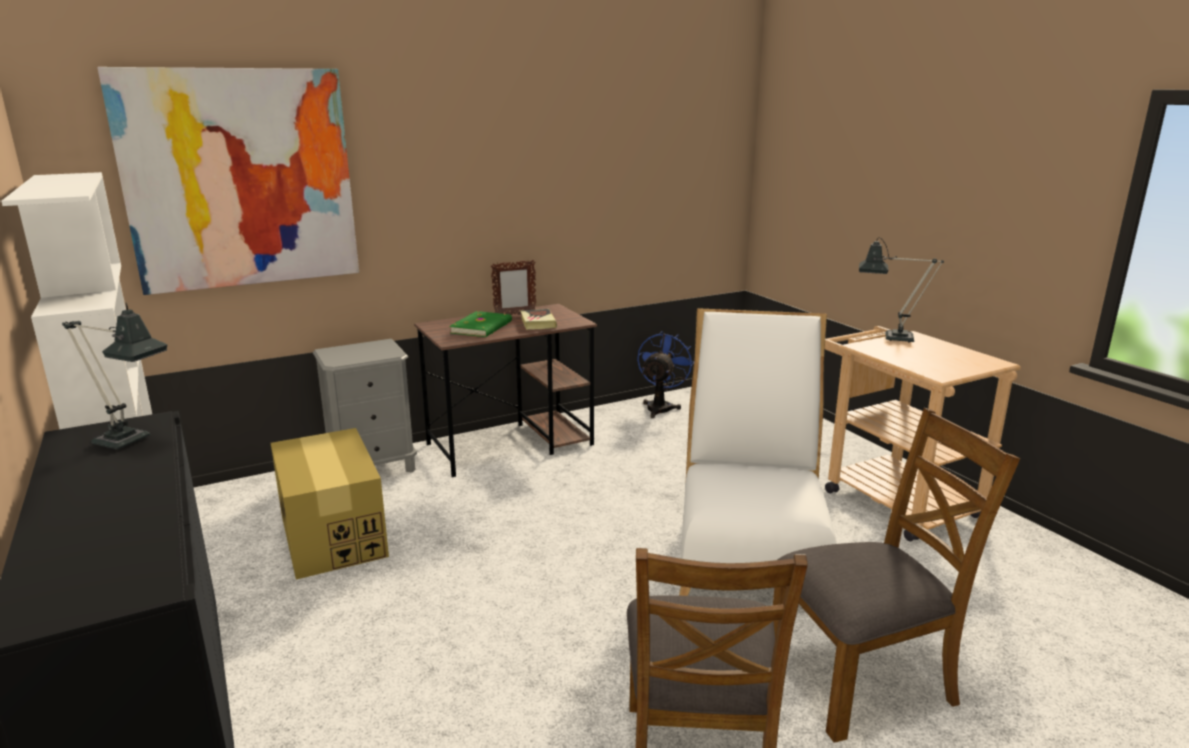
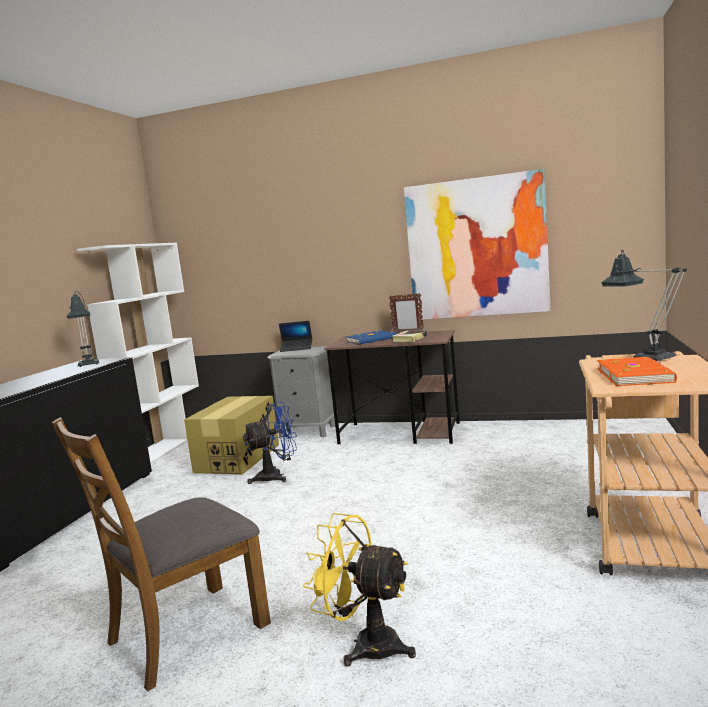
camera: 45 degrees right, 10 degrees down
(241, 179) = (246, 244): picture -> picture (476, 248)
(346, 348) = (297, 348): none -> laptop
(482, 327) = (372, 340): green book -> blue book
(661, 407) = (548, 429): blue fan -> blue fan (276, 476)
(749, 554) = (437, 536): white chair -> none
(863, 680) = (366, 644): brown chair -> yellow fan
(929, 360) = (635, 375): none -> orange book

